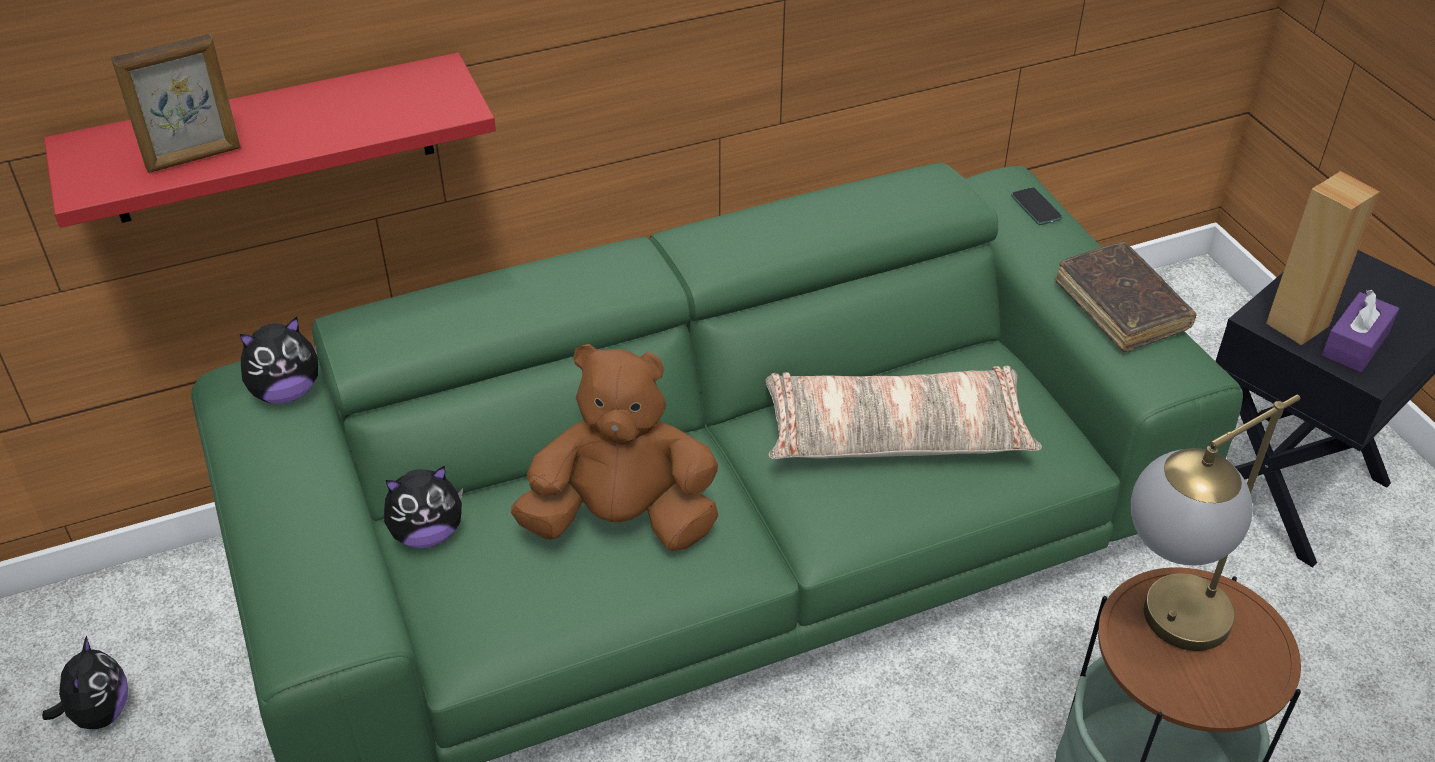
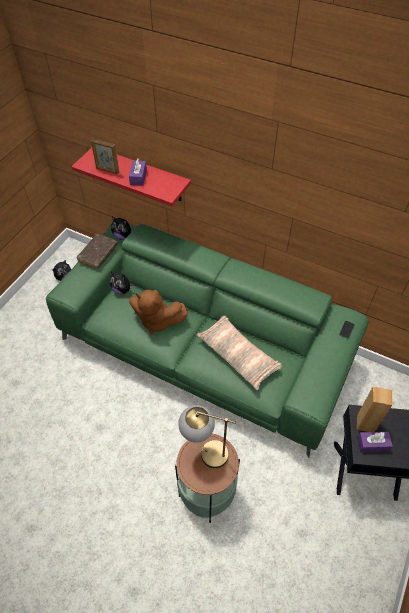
camera: 50 degrees right, 10 degrees up
(311, 121) = (138, 177): none -> purple tissue box
(623, 520) = (157, 321): brown plush toy -> brown plush toy turned 150 degrees clockwise
(1121, 307) = (323, 375): brown book -> brown book (98, 254)

